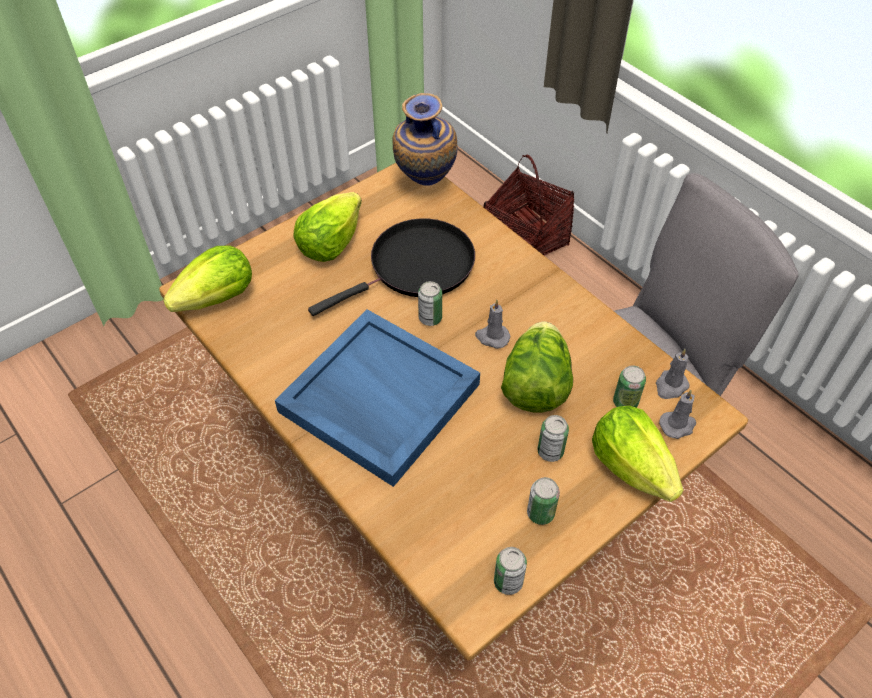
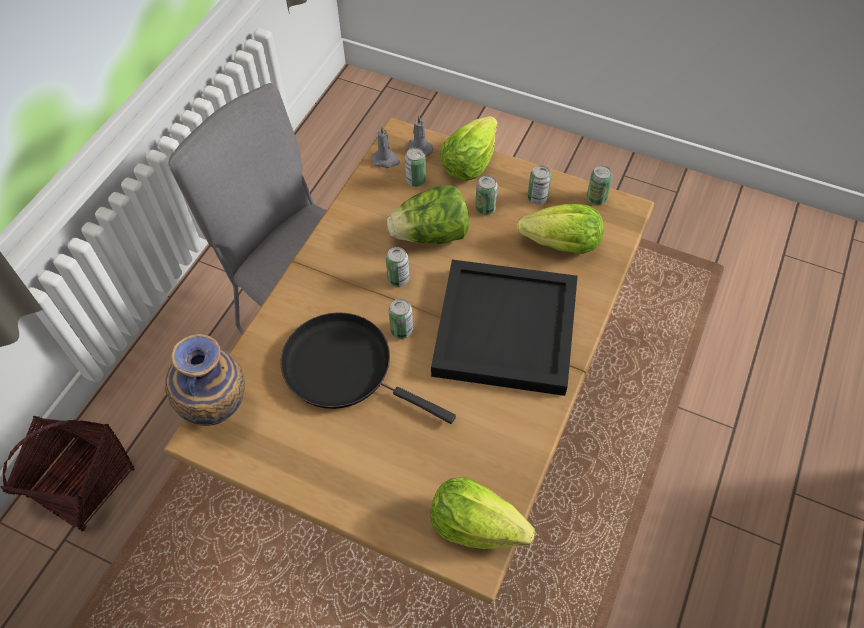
camera: 115 degrees left, 5 degrees up
(330, 244) = (348, 459): lettuce -> lettuce (562, 245)
(377, 398) = (506, 331): blue tray -> black tray
(492, 337) = (398, 279): grey candle -> can

